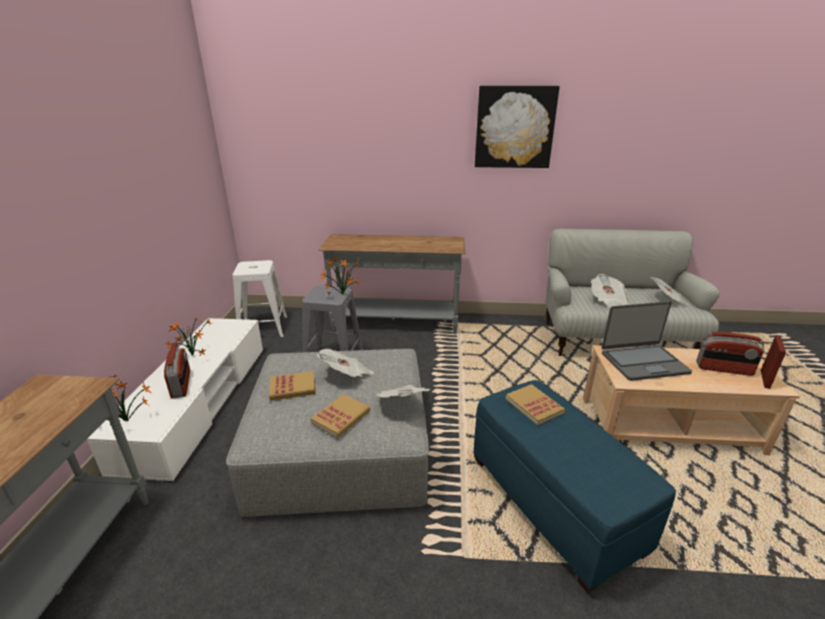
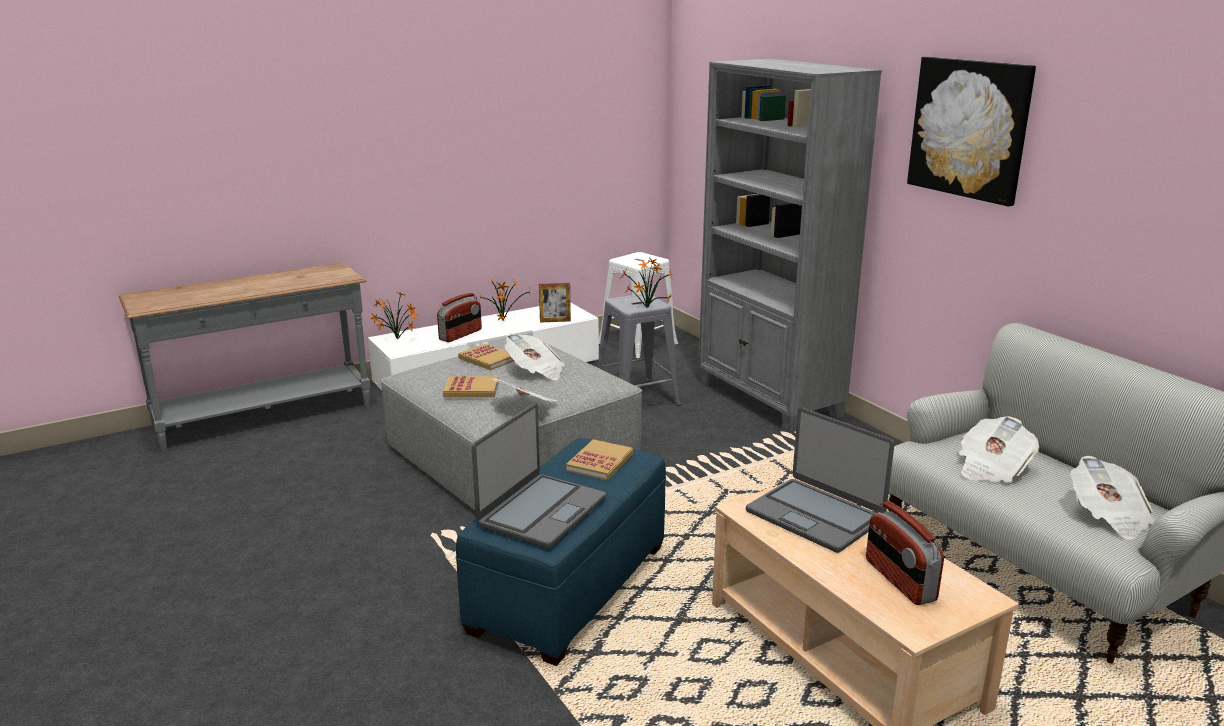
camera: 55 degrees right, 5 degrees down
(395, 324) = (769, 400): grey console table -> grey bookcase
(598, 462) = (541, 511): none -> laptop
(765, 379) = (923, 618): picture frame -> picture frame (555, 321)

